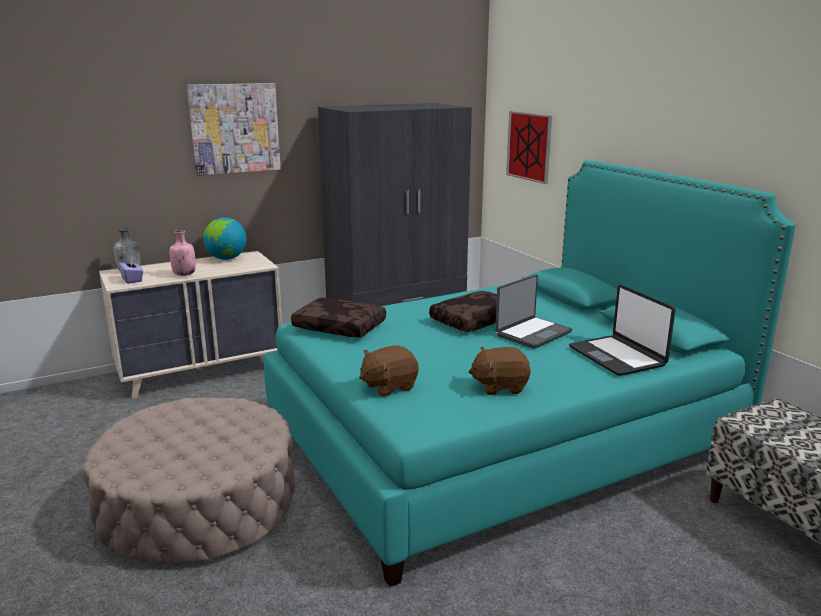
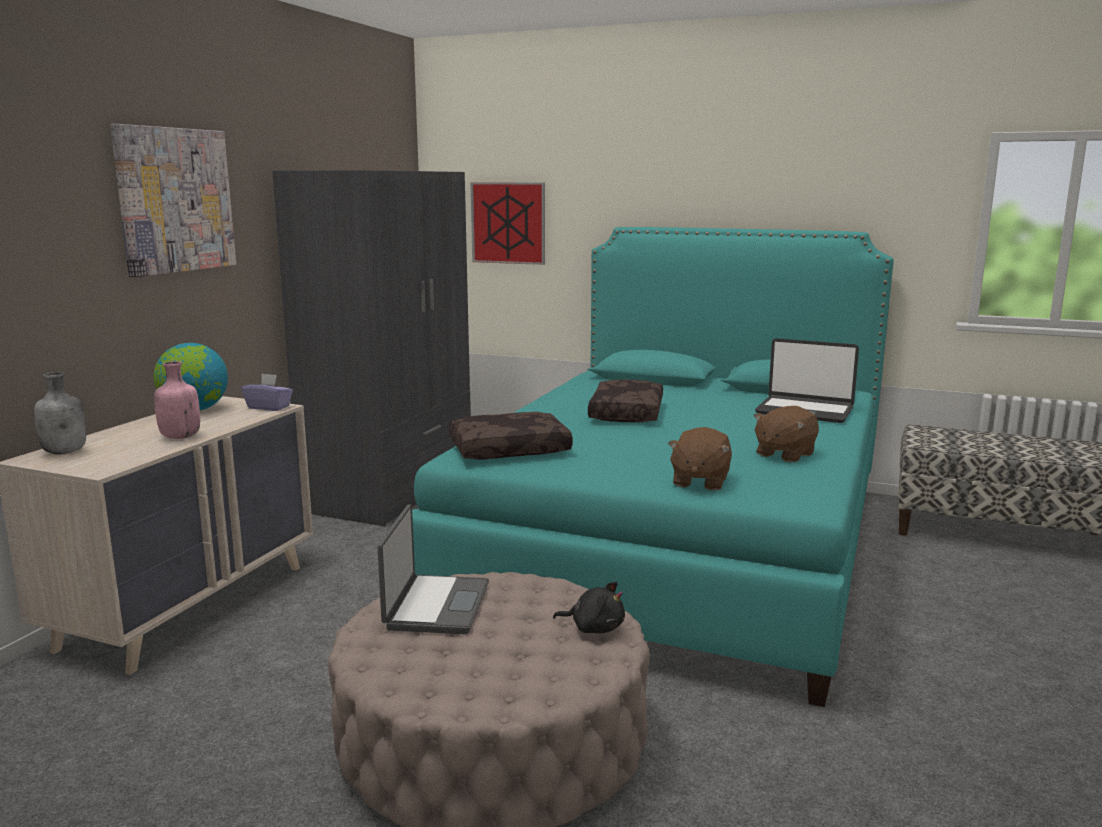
camera: 40 degrees left, 5 degrees down
(132, 280) = (104, 459): purple tissue box -> purple tissue box (269, 407)
(236, 459) = (594, 628): none -> black plush toy
(532, 333) = (702, 411): laptop -> laptop (435, 606)

